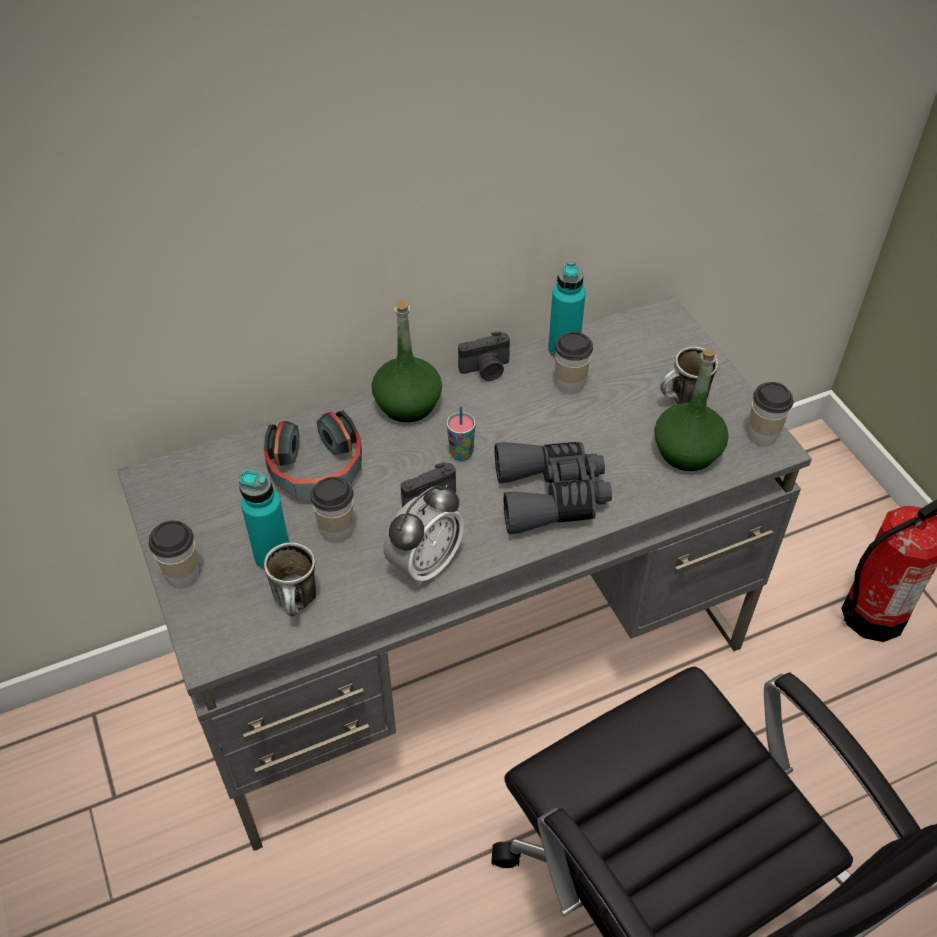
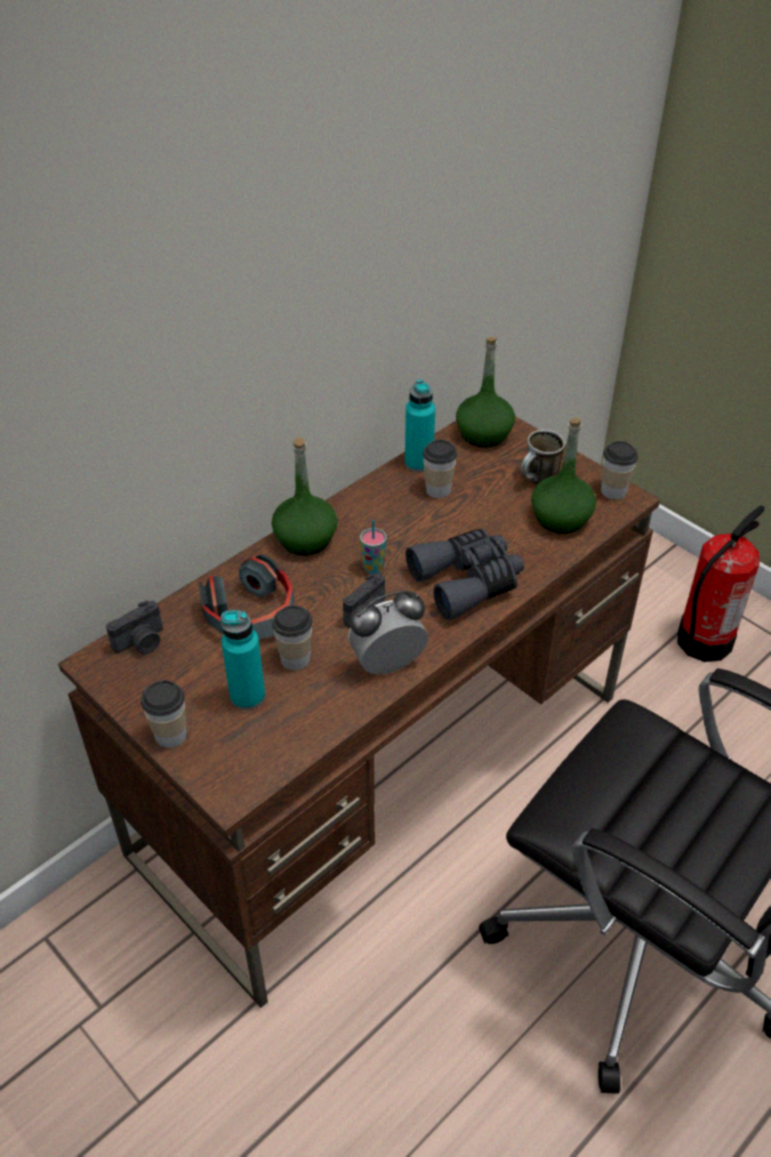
camera: 20 degrees left, 5 degrees down
(298, 603) = (291, 728): mug -> none
(425, 563) = (388, 664): alarm clock -> alarm clock turned 135 degrees counterclockwise
(469, 653) = (384, 772): grey desk -> brown desk
(486, 370) = (360, 495): camera -> camera (141, 643)
(649, 333) = (483, 434): none -> green bottle

